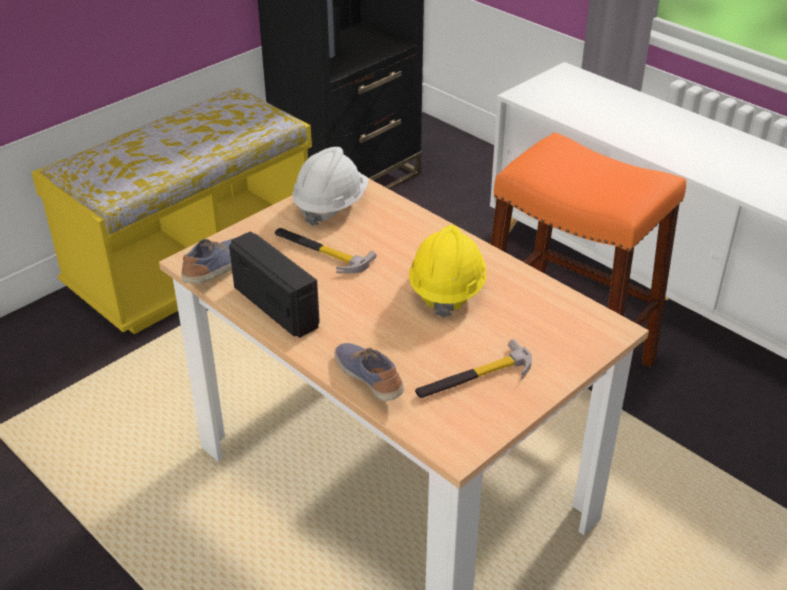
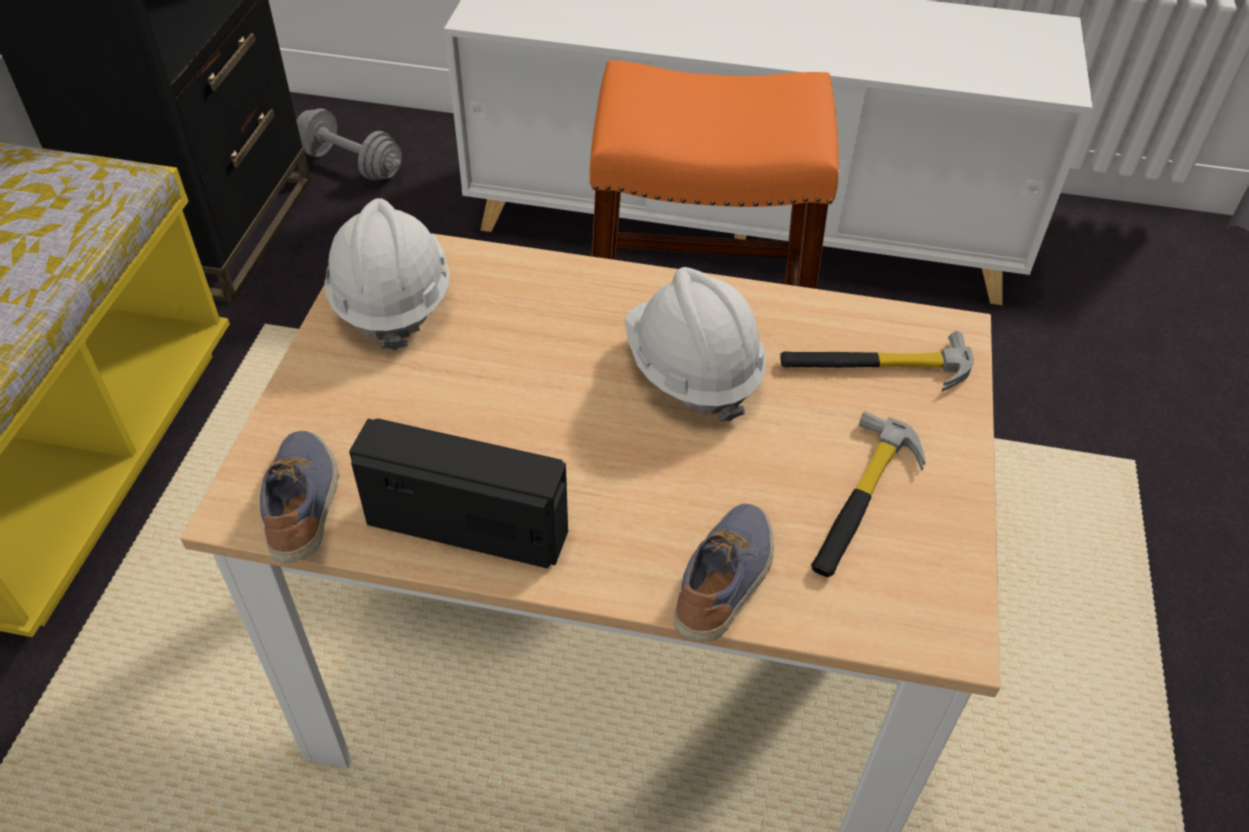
camera: 35 degrees left, 10 degrees up
(320, 252) = (449, 392): hammer -> hammer (875, 366)
(369, 379) = (726, 583): shoe -> shoe turned 90 degrees clockwise
(447, 289) = (692, 371): yellow hard hat -> white hard hat
(450, 172) = (351, 164): none -> grey dumbbell

